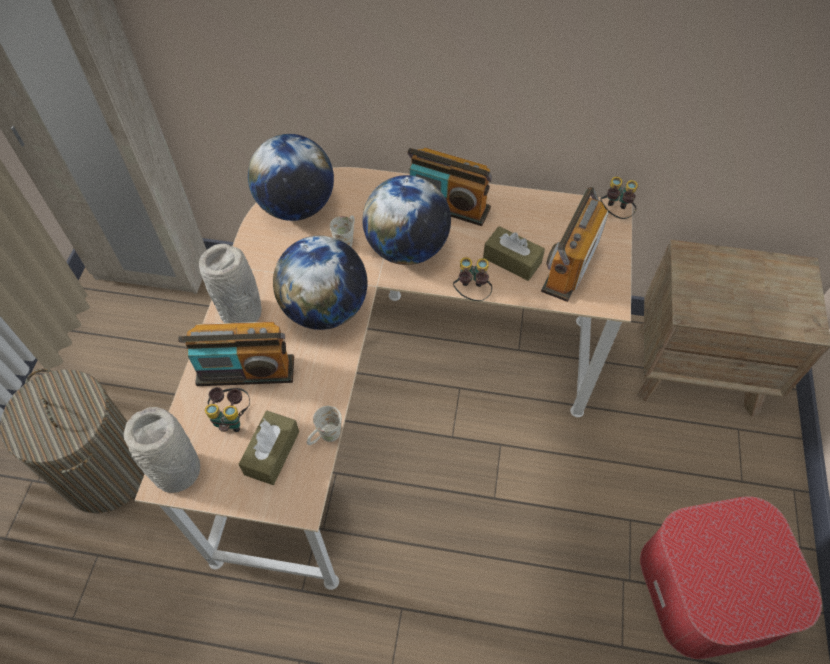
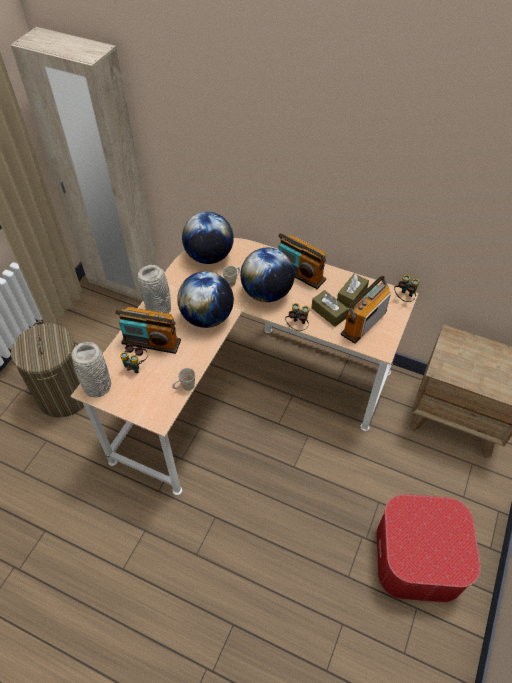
camera: 15 degrees right, 5 degrees down
(272, 452) = (152, 389): brown tissue box -> brown tissue box (351, 296)

